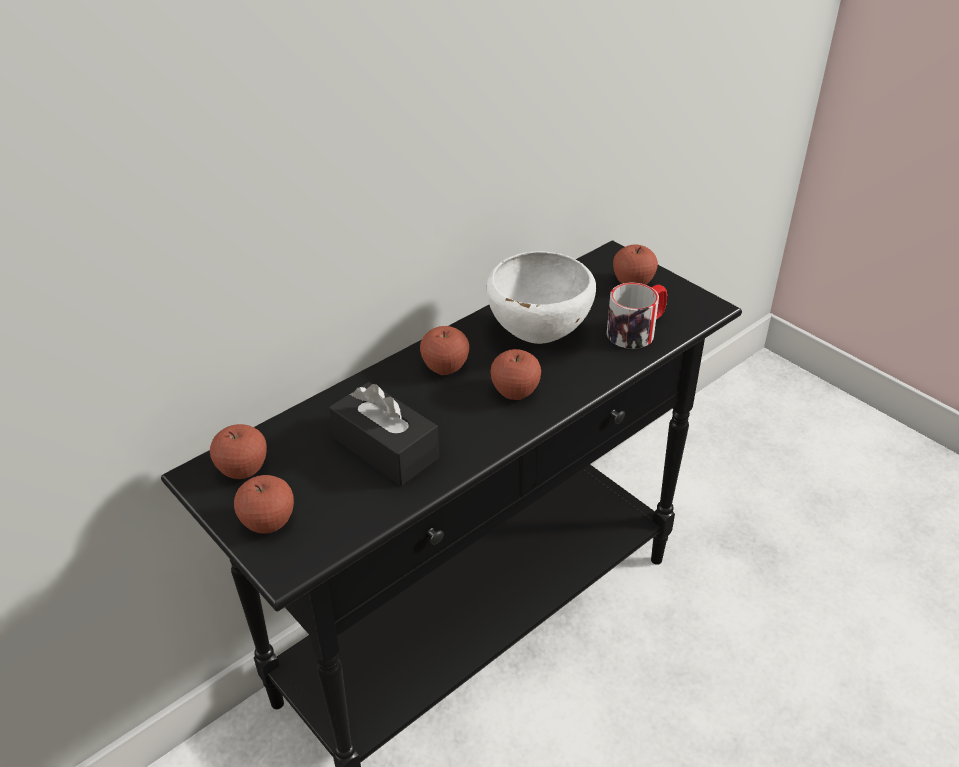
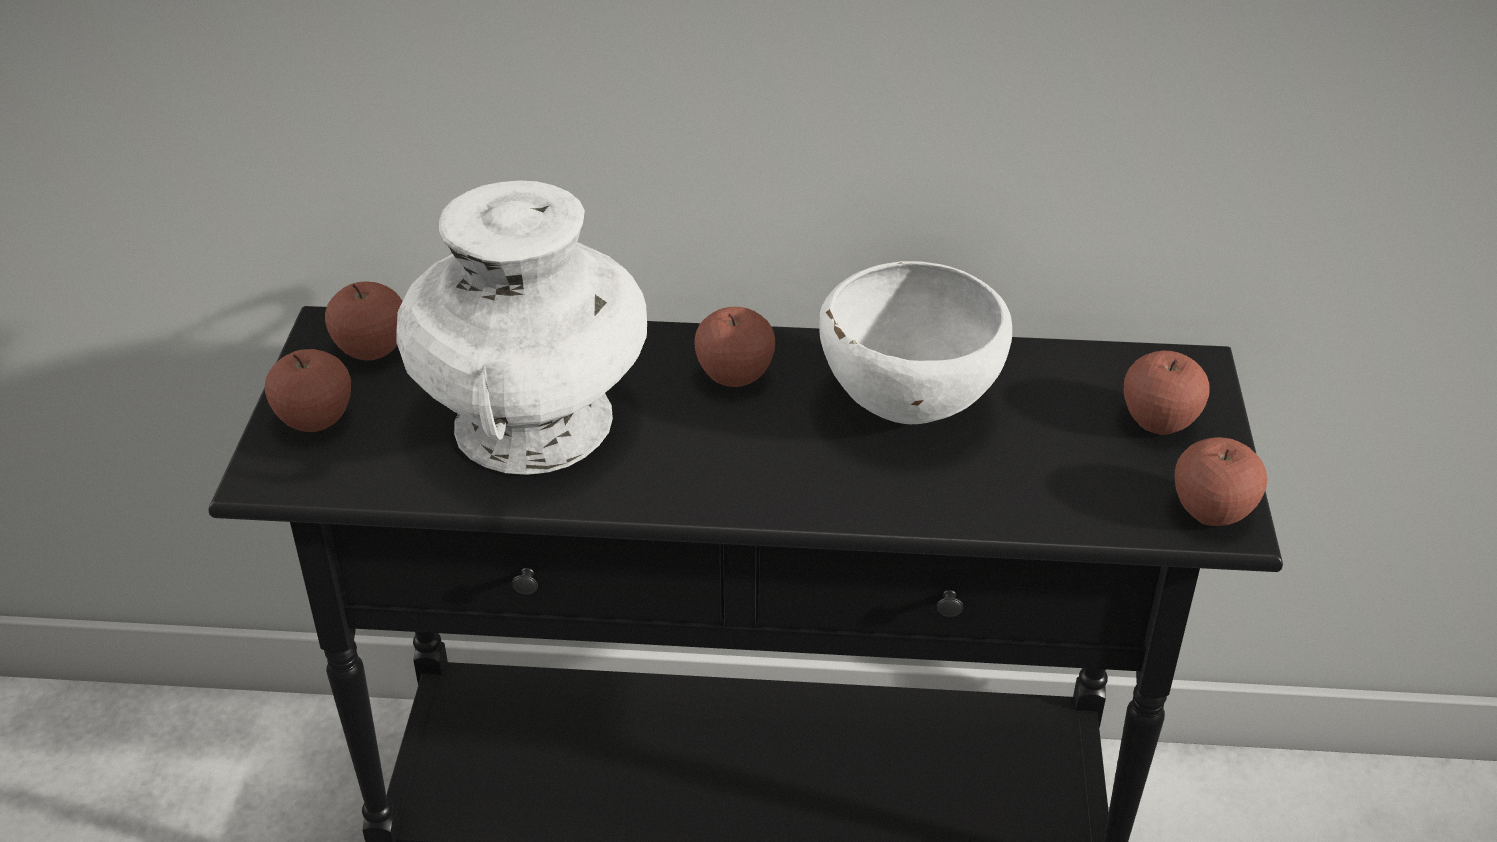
camera: 45 degrees right, 0 degrees up
(386, 448) = (533, 423): black tissue box -> white vase
(515, 392) = (771, 458): apple -> apple (1212, 512)
(637, 330) = (1058, 487): mug -> none

